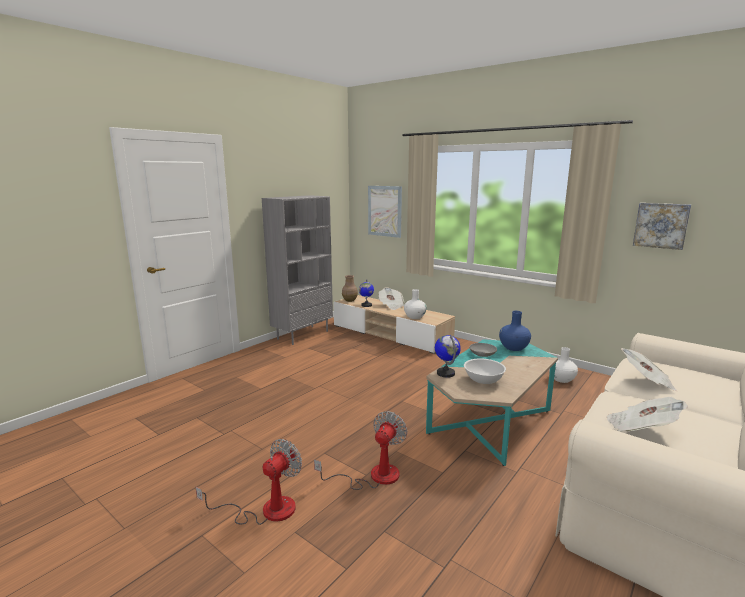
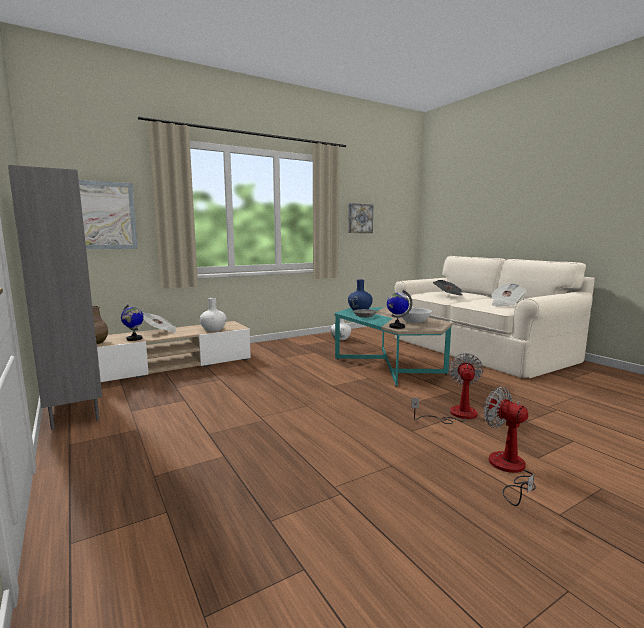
camera: 70 degrees left, 5 degrees down
(373, 476) = (455, 415): fan -> fan turned 60 degrees clockwise

